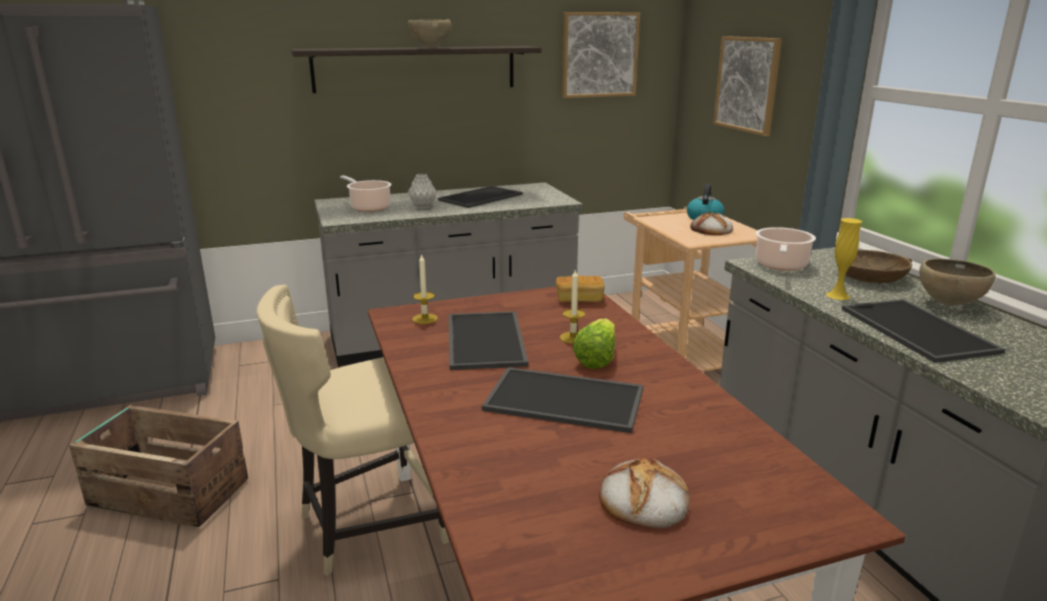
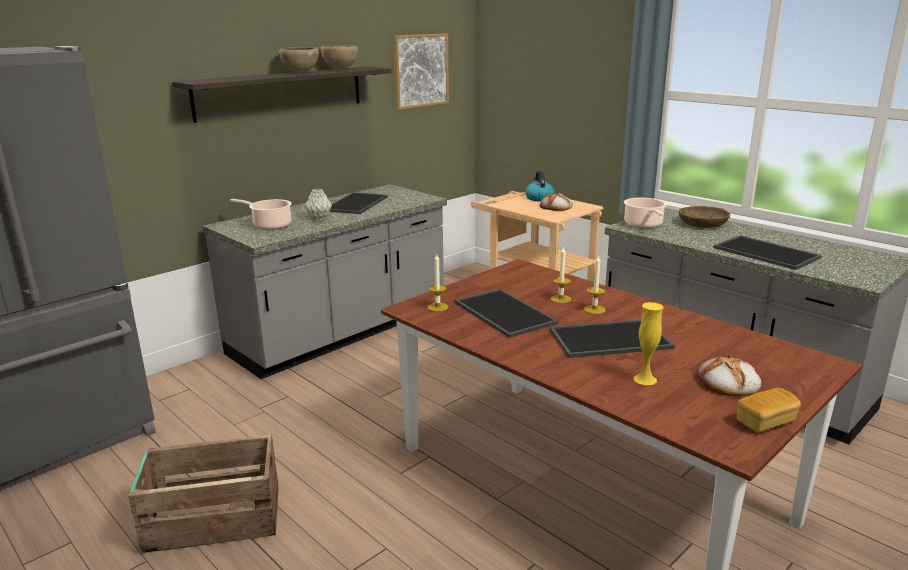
camera: 25 degrees left, 0 degrees up
(368, 525) = (418, 490): beige chair -> none
(579, 299) = (529, 272): bread -> bread (765, 422)
(596, 359) = (594, 309): lettuce -> candle
(747, 84) = (550, 90): picture -> none
(838, 295) = (700, 239): yellow vase -> yellow vase (645, 379)
(949, 304) = (763, 234): brown bowl -> brown bowl (340, 69)

